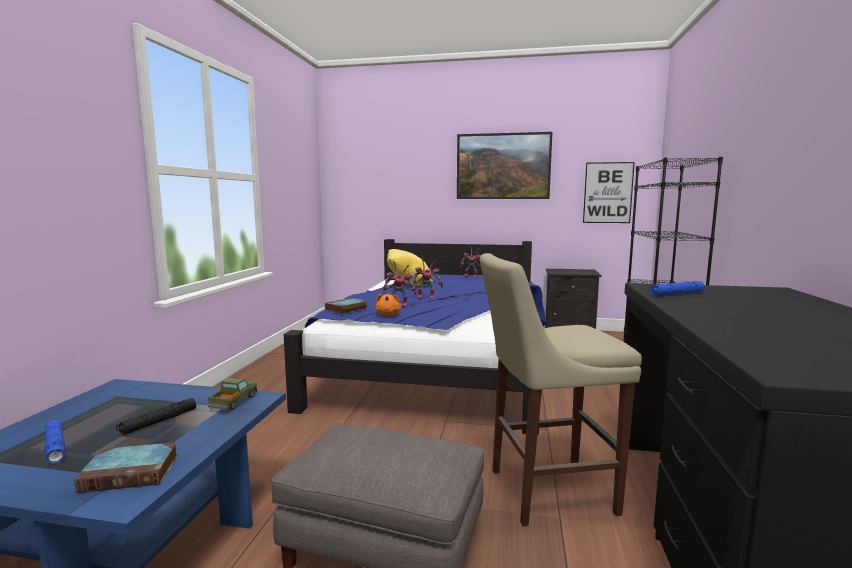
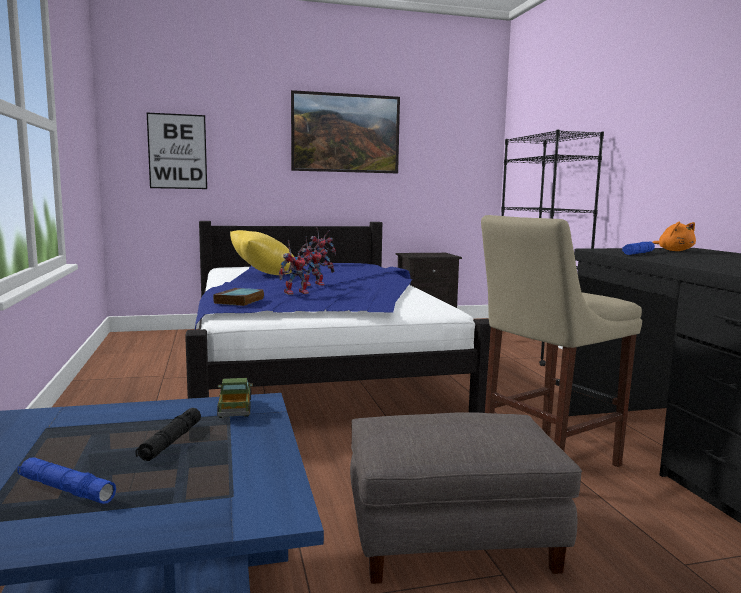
camera: 25 degrees left, 0 degrees up
(133, 472) = (238, 490): book -> none
(388, 314) = (301, 303): orange plush toy -> orange plush toy (674, 251)
(608, 192) = (456, 168): picture -> picture (177, 151)

